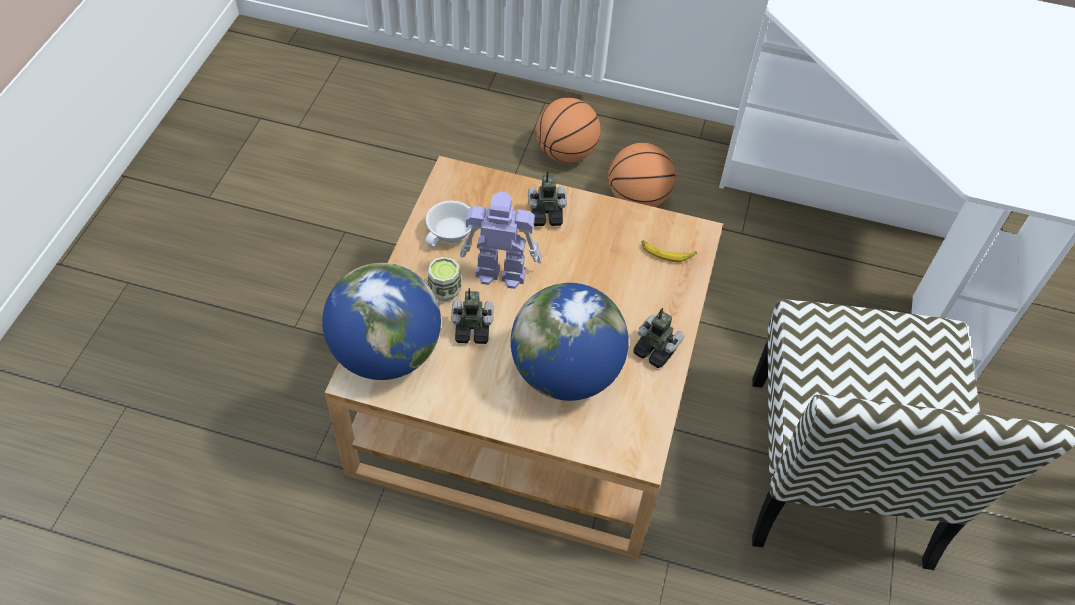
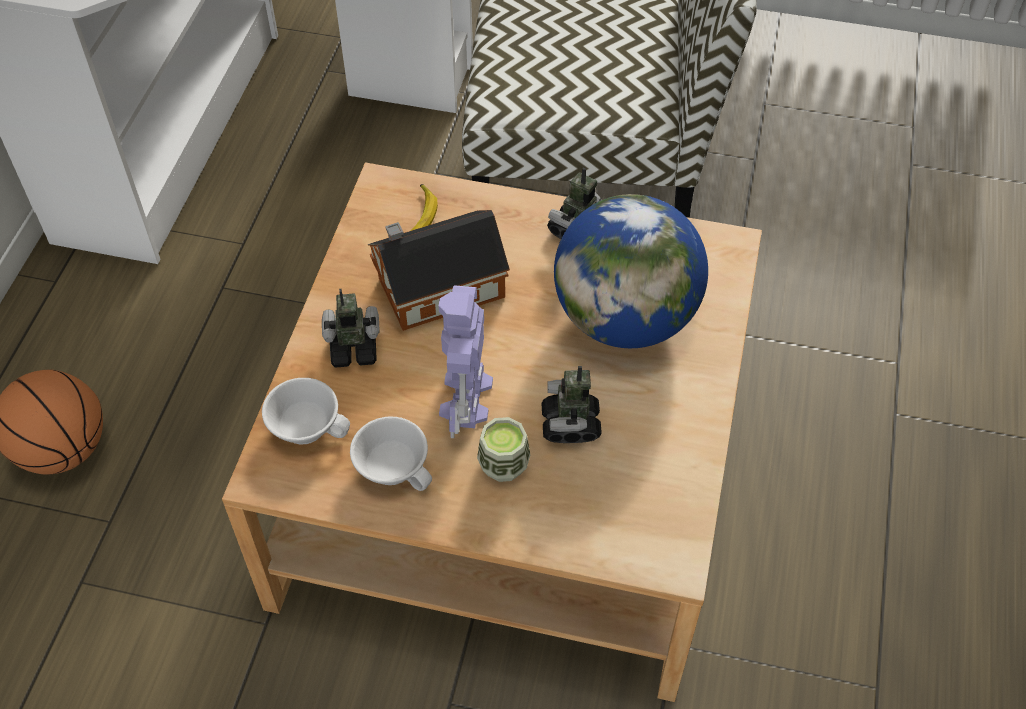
camera: 90 degrees left, 0 degrees up
(386, 353) = (625, 527): globe -> none
(487, 192) = (308, 424): none -> white cup
(546, 215) = (354, 349): toy robot -> toy robot turned 90 degrees clockwise
(598, 260) = (435, 288): none -> toy house
(637, 199) = (170, 357): basketball -> none

